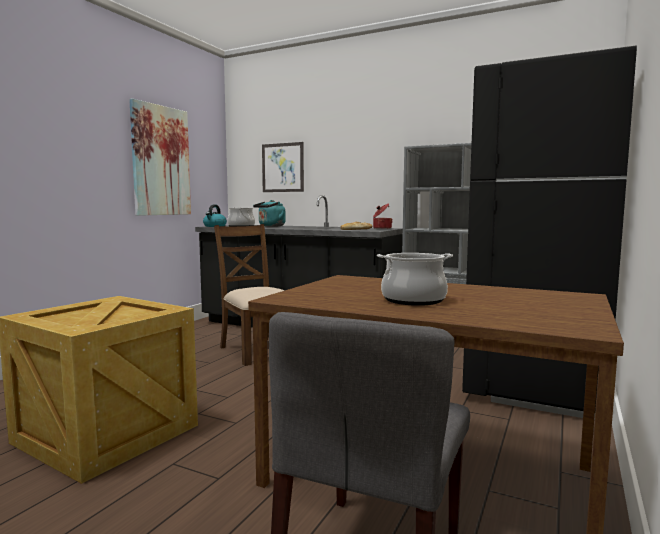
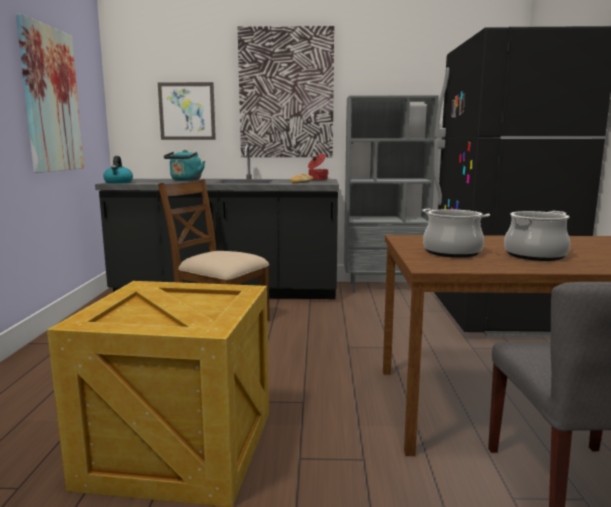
camera: 25 degrees left, 5 degrees up
(241, 227) = (156, 182): cooking pot -> cooking pot (452, 252)
(362, 148) = (286, 93): none -> picture

